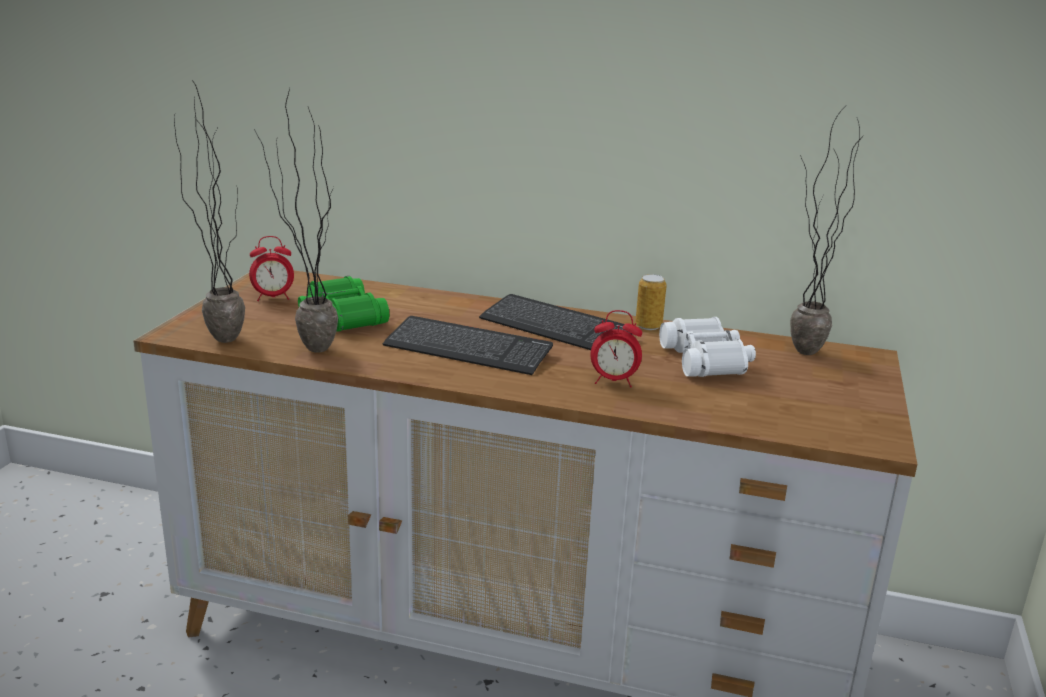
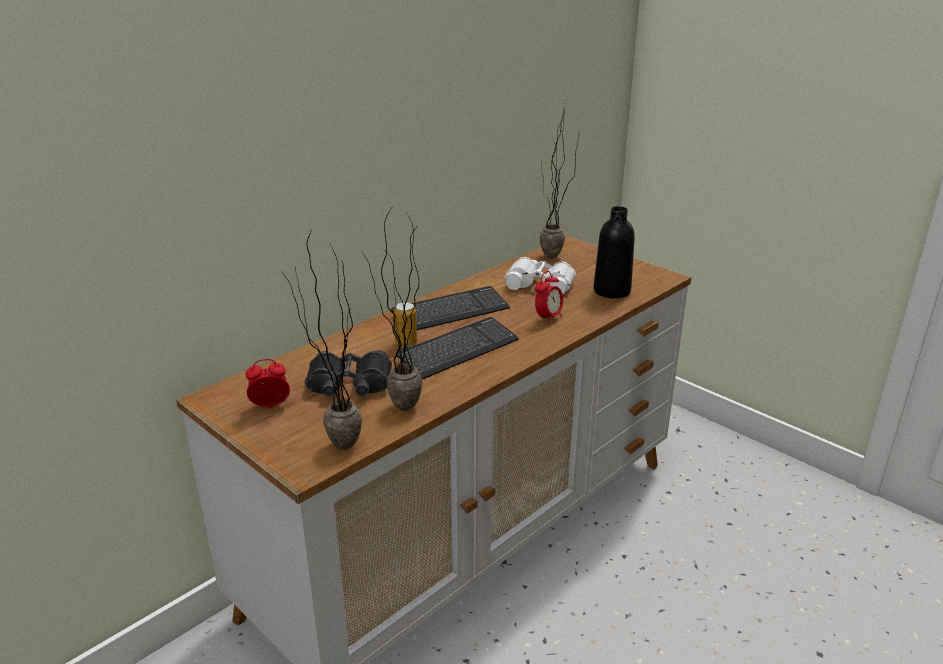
camera: 60 degrees left, 5 degrees up
(273, 298) = (270, 406): alarm clock -> alarm clock turned 120 degrees counterclockwise
(341, 317) = (349, 384): green binoculars -> black binoculars
(648, 326) = (476, 284): can -> can (406, 343)
(759, 409) = (612, 291): none -> black bottle

